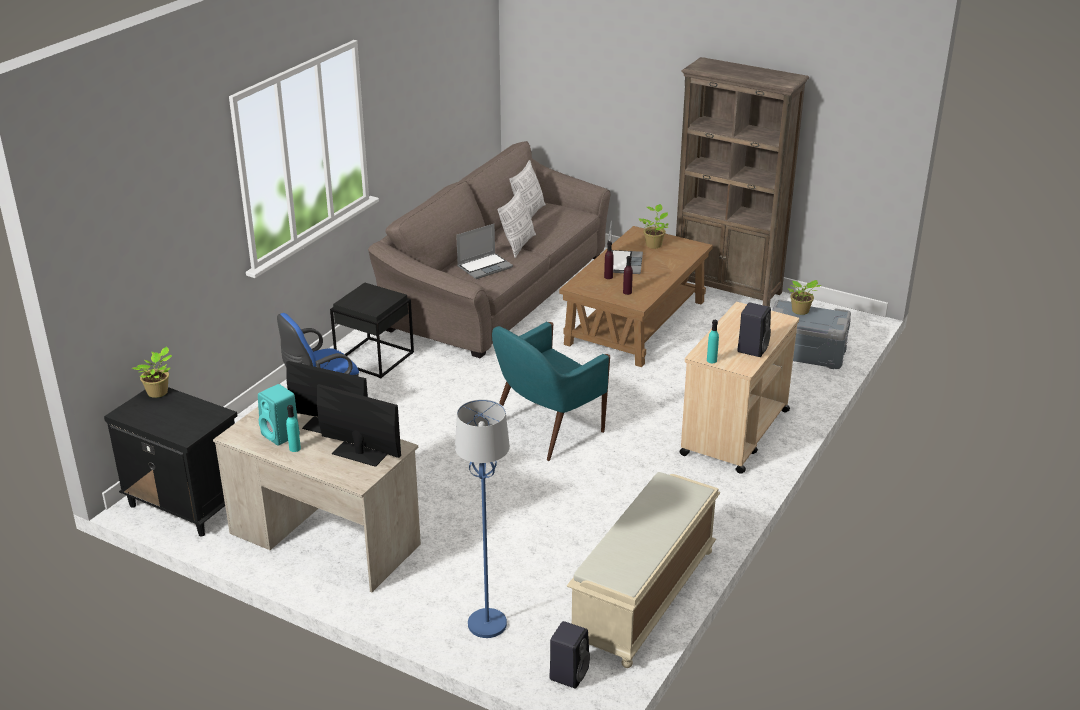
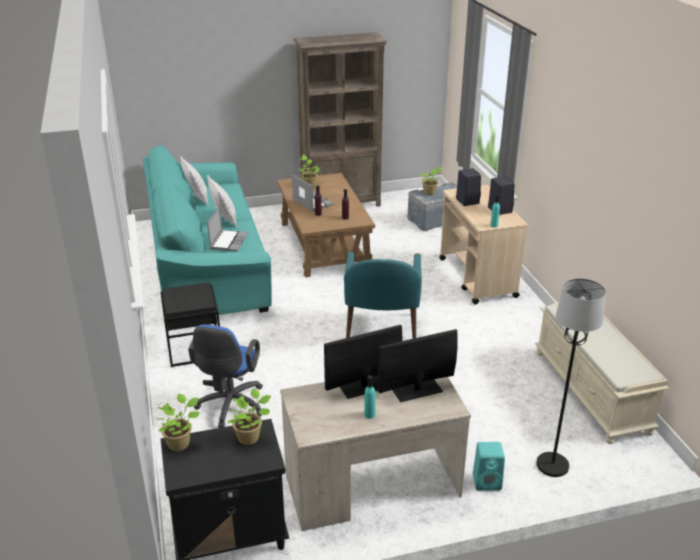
camera: 45 degrees left, 0 degrees up
(202, 415) = (250, 437): none -> potted plant
(281, 435) = (342, 412): turquoise speaker -> turquoise speaker (488, 481)
(487, 624) = (552, 465): blue floor lamp -> black floor lamp
(499, 291) = (207, 264): brown sofa -> turquoise sofa
(569, 673) = (635, 459): black speaker -> black speaker (466, 201)

